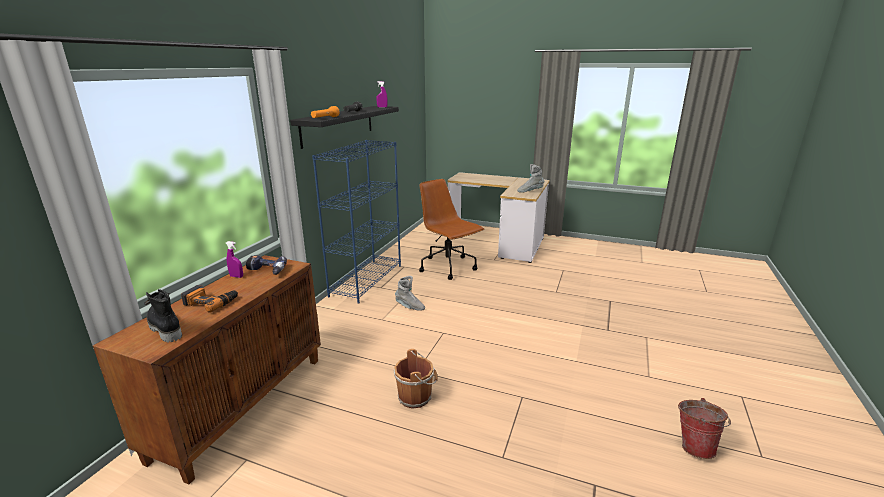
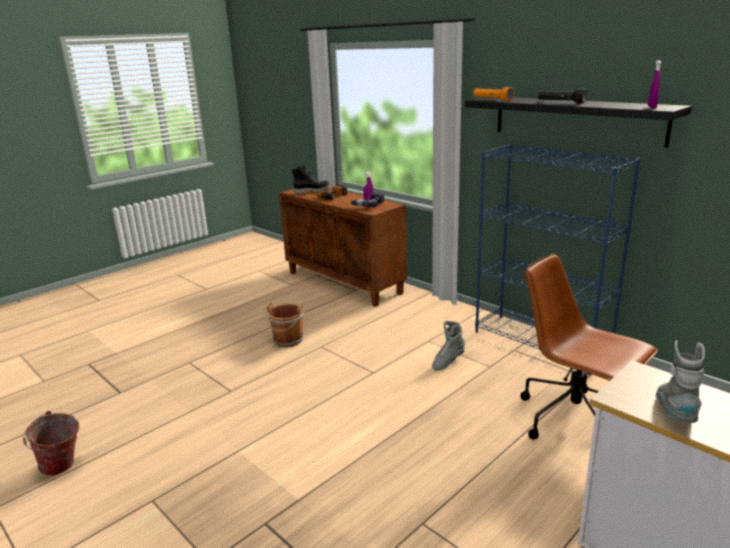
camera: 115 degrees right, 0 degrees up
(448, 267) = (575, 420): brown office chair -> brown office chair turned 120 degrees counterclockwise

